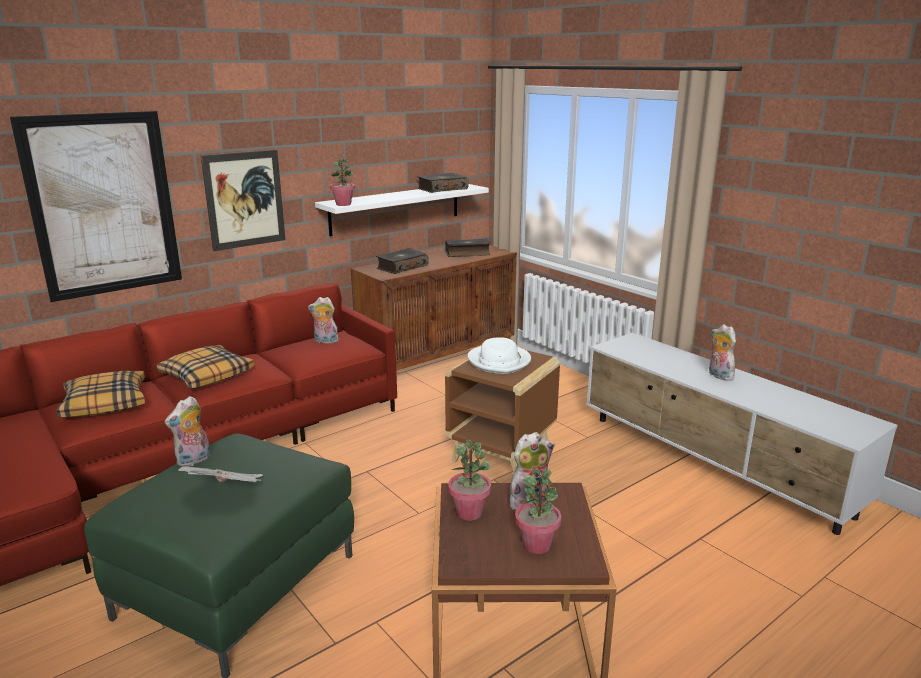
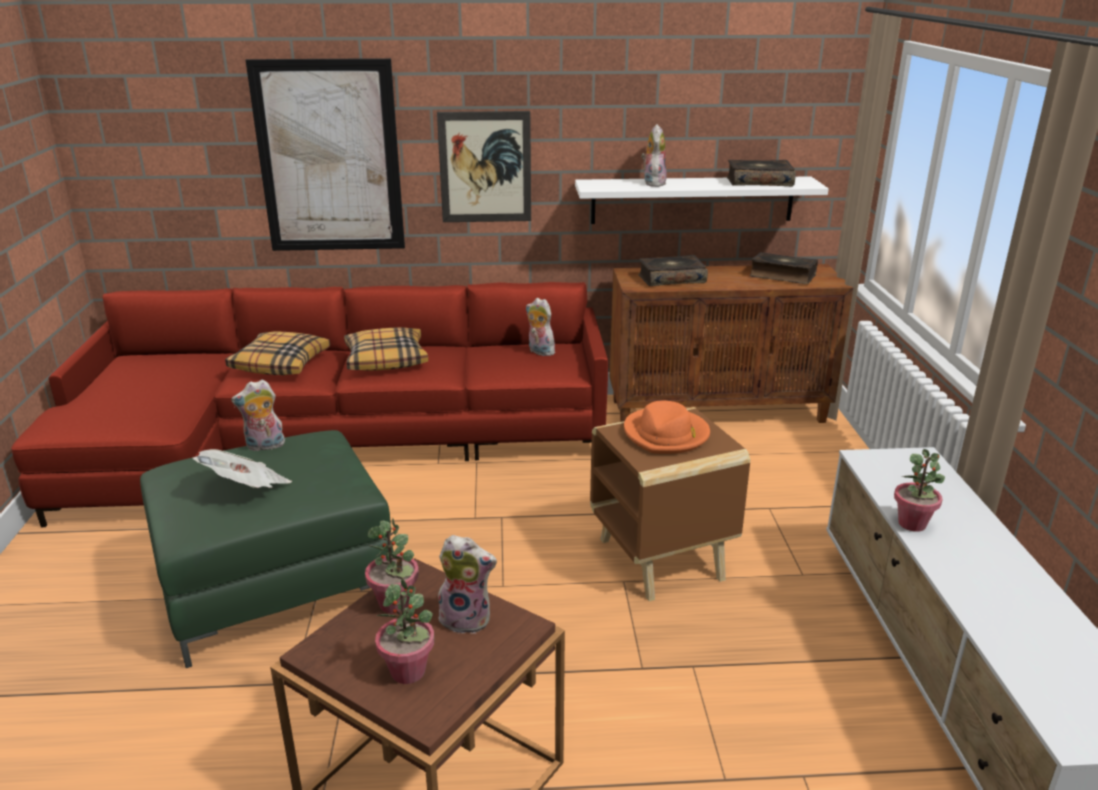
camera: 35 degrees right, 5 degrees up
(343, 204) = (598, 187): potted plant -> potted plant (912, 524)
(499, 362) = (666, 434): white hat -> orange hat
(718, 375) = (981, 555): plush toy -> plush toy (653, 183)

